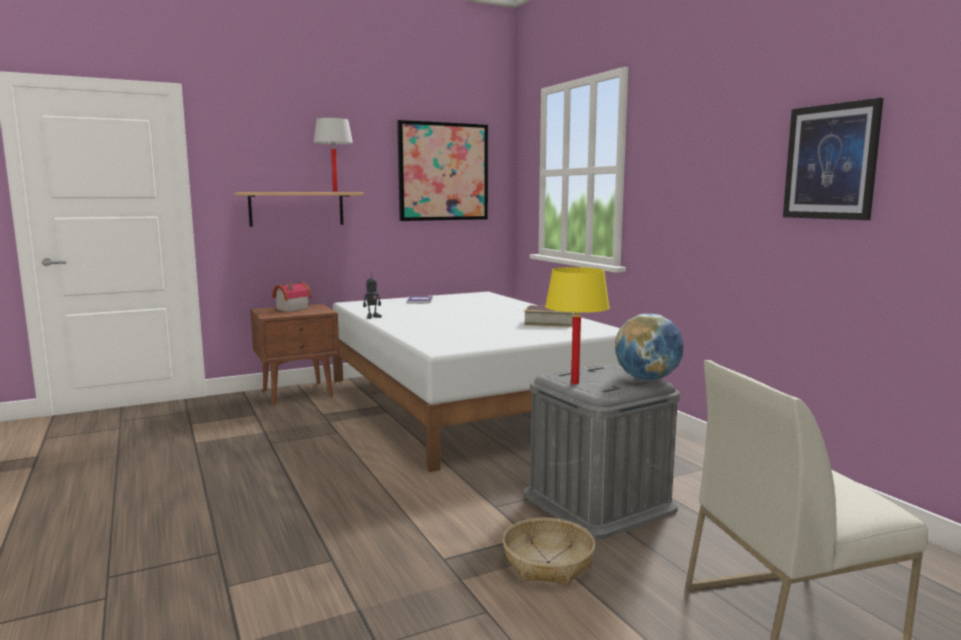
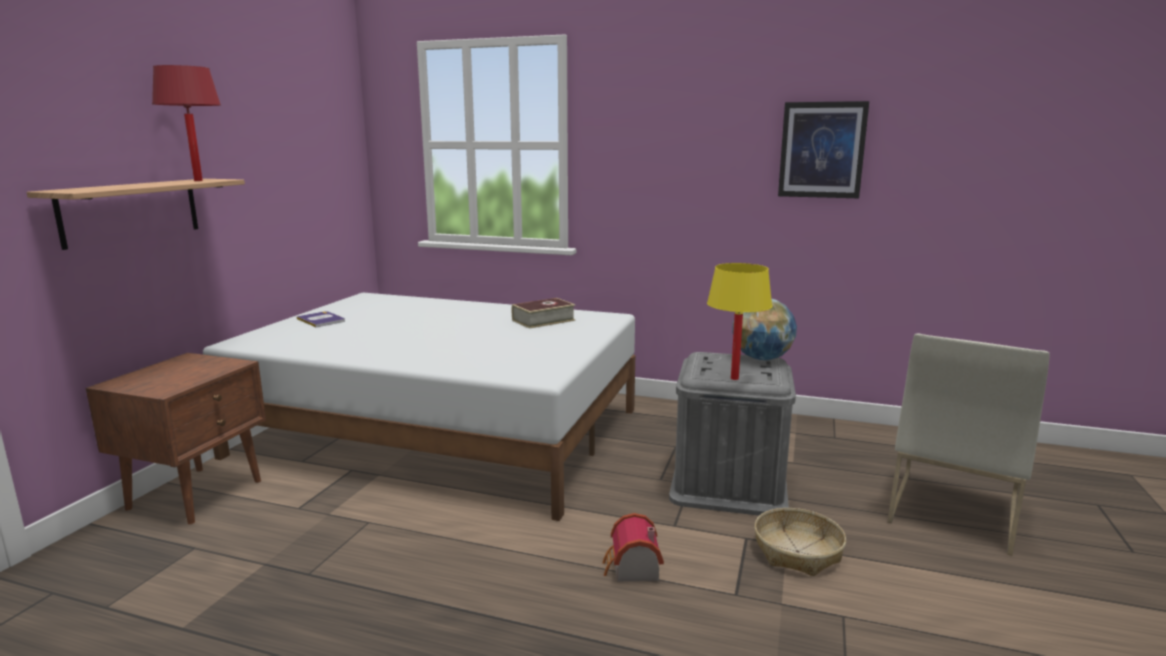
camera: 45 degrees left, 5 degrees up
(290, 309) = (163, 372): toy house -> toy house (632, 569)
(335, 191) = (198, 180): white table lamp -> red table lamp
(372, 317) = (336, 356): toy robot -> none
(443, 171) = (302, 143): picture -> none

